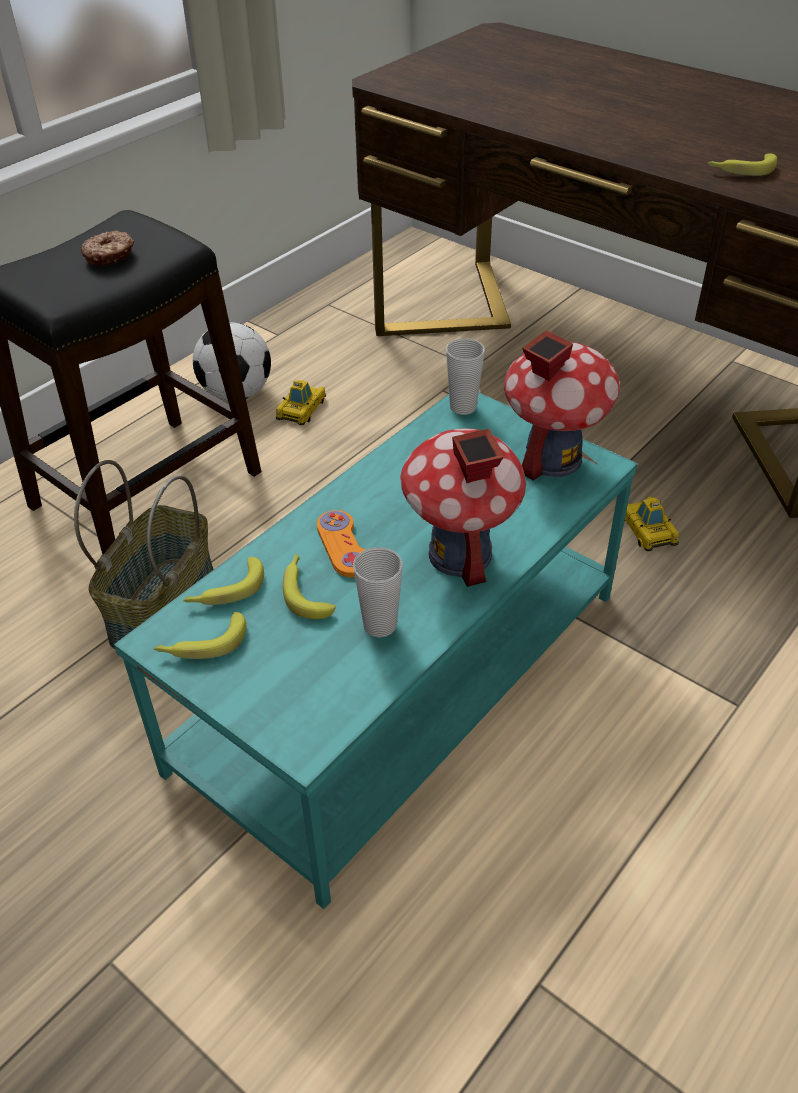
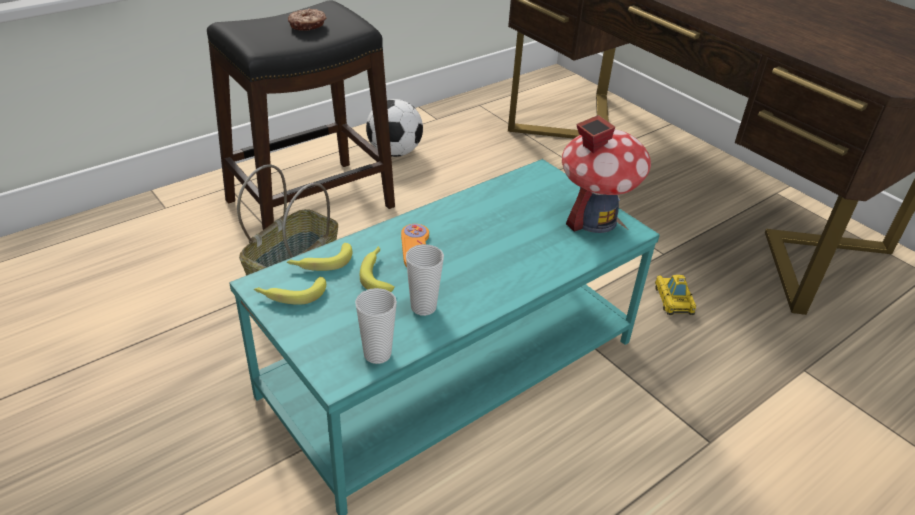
camera: 10 degrees right, 5 degrees down
(301, 409) = (437, 170): toy car -> none
(459, 554) = (500, 271): toy house -> none
(463, 407) = (538, 173): cup -> cup (377, 354)
(741, 170) = (786, 32): banana -> none

